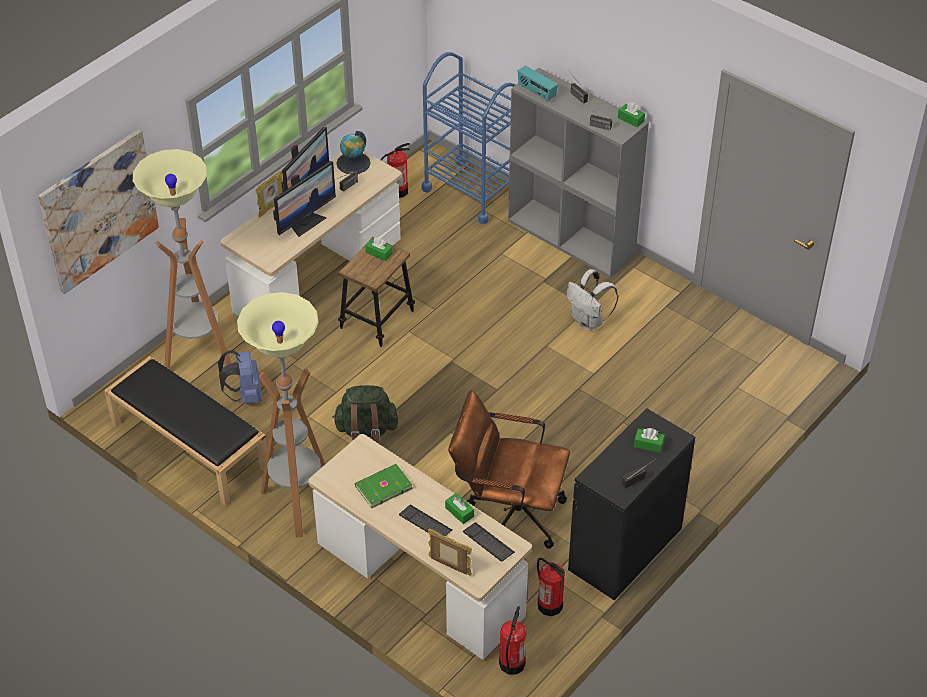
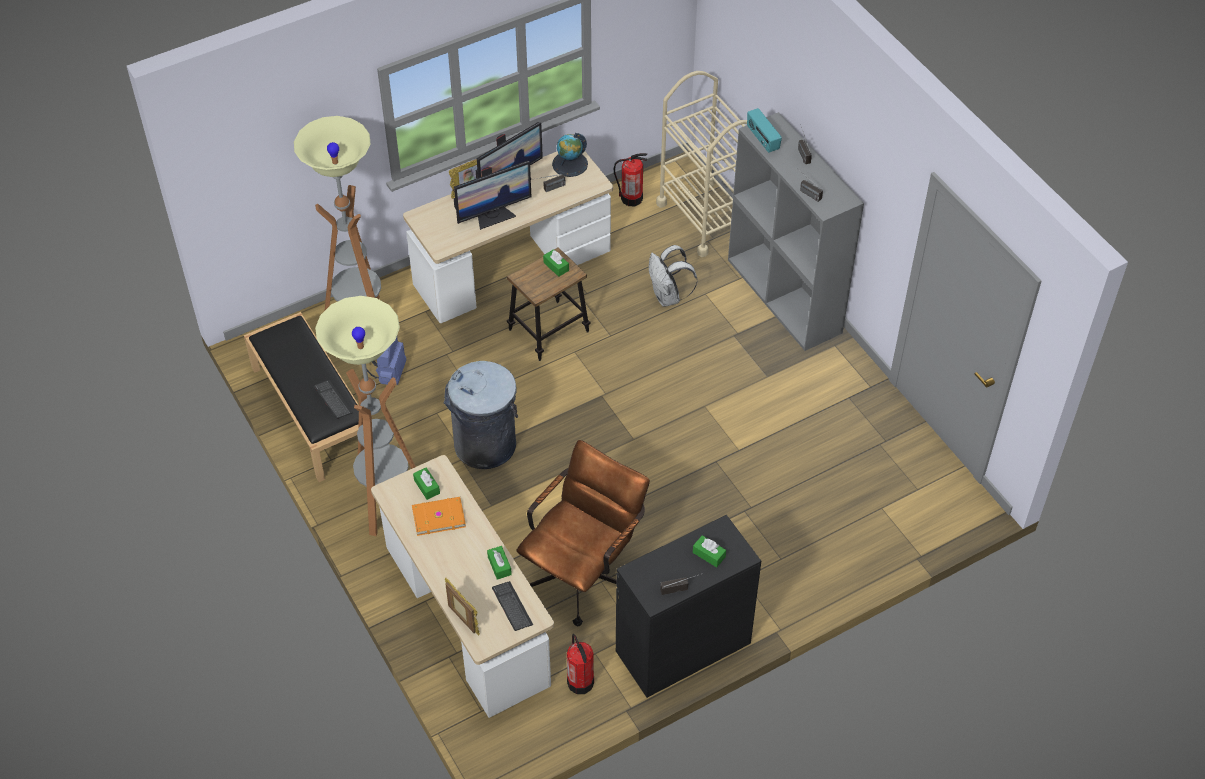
camera: 20 degrees right, 5 degrees up
(99, 210) = (264, 161): picture -> none
(366, 431) = (485, 445): green backpack -> grey trash can
(383, 487) = (438, 516): green book -> orange book
(425, 523) = (461, 567): keyboard -> keyboard (333, 400)
(471, 191) = (706, 218): blue cart -> beige cart
(507, 513) = (583, 572): brown office chair -> brown office chair turned 90 degrees clockwise
(511, 664) = (515, 730): fire extinguisher -> none
(589, 321) = (760, 392): white backpack -> white backpack (668, 297)
(631, 119) = (846, 195): green tissue box -> green tissue box (427, 487)

